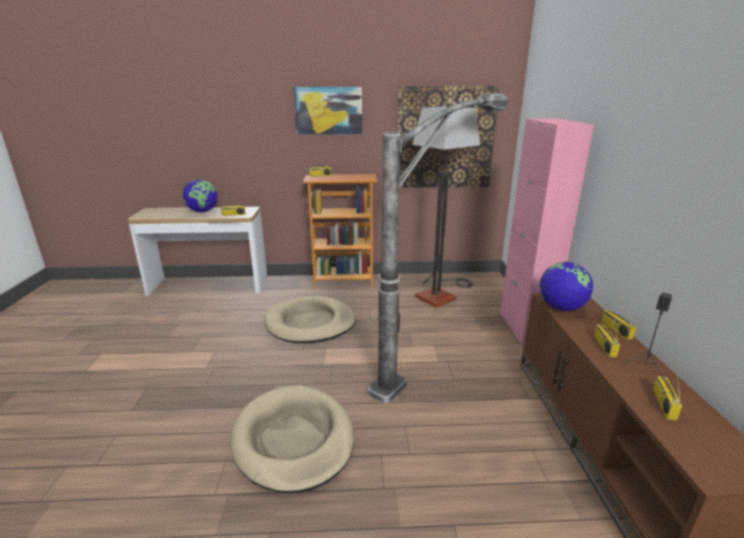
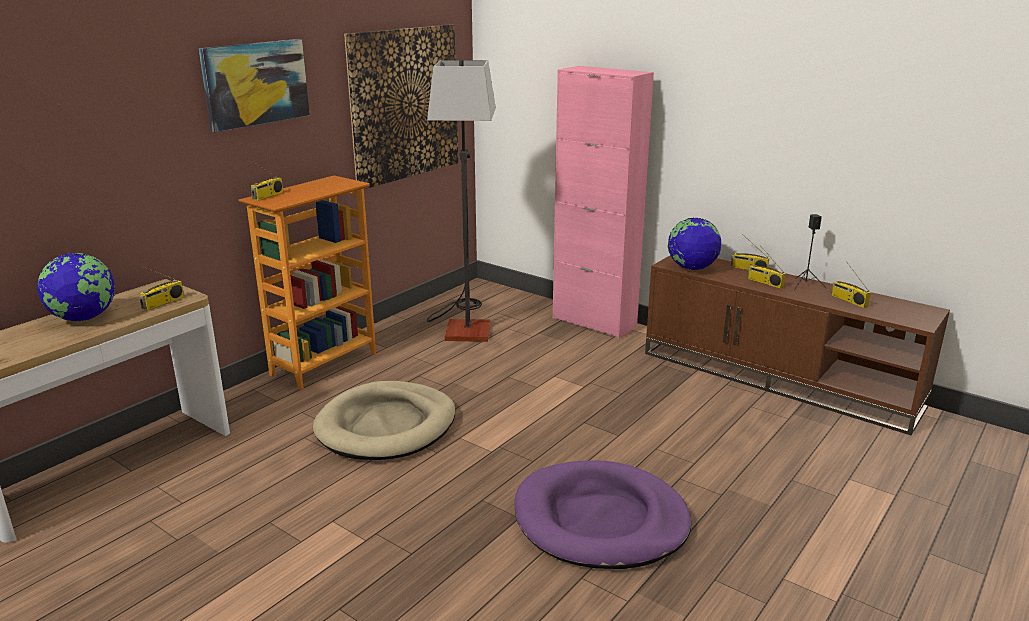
camera: 50 degrees left, 0 degrees up
(293, 440) = (600, 520): beige dog bed -> purple dog bed
(435, 345) = (555, 375): floor lamp -> none

